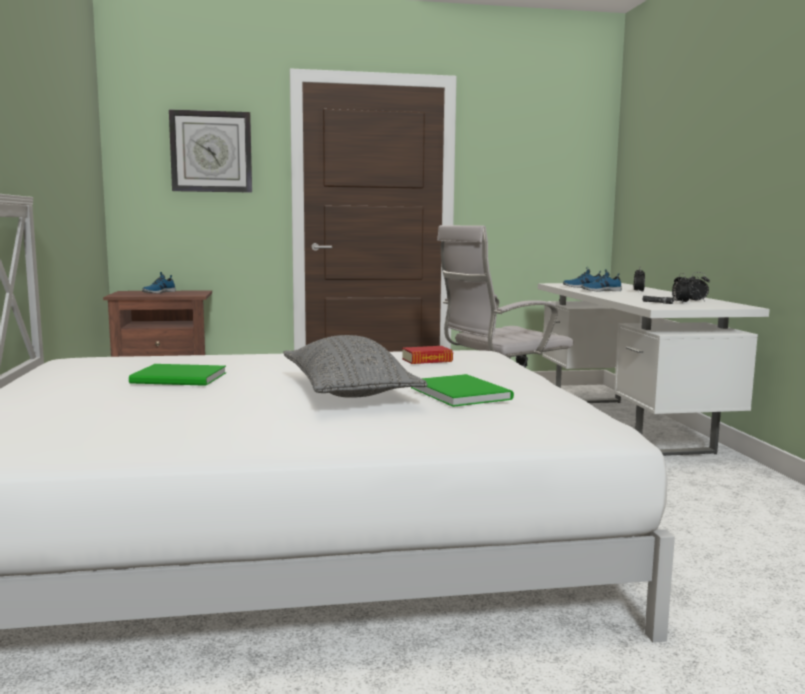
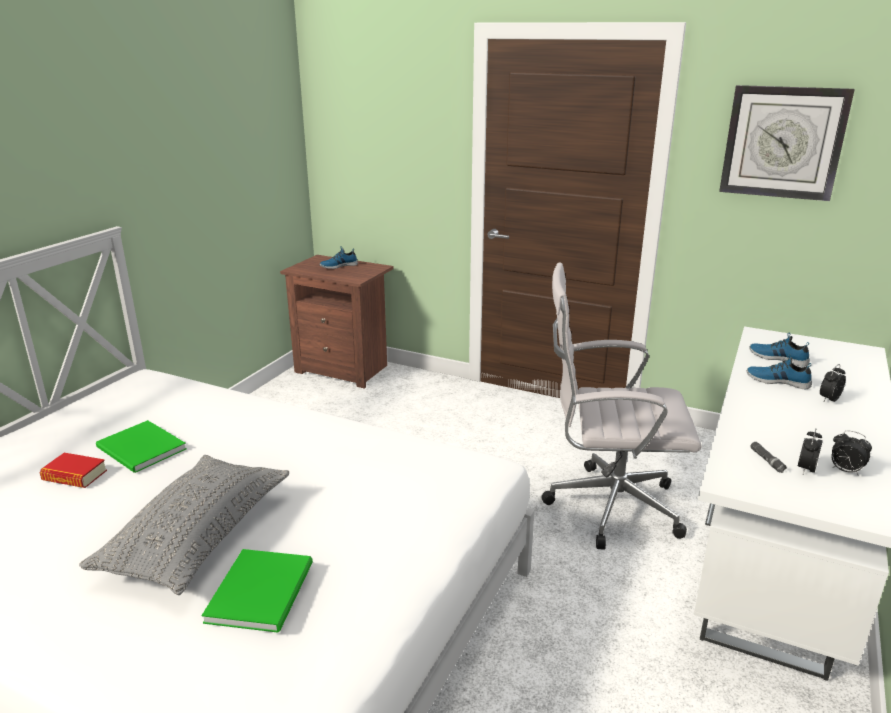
camera: 35 degrees right, 15 degrees up
(211, 152) = (395, 121): wall clock -> wall clock (783, 142)
(427, 360) = (387, 478): book -> book (74, 476)

